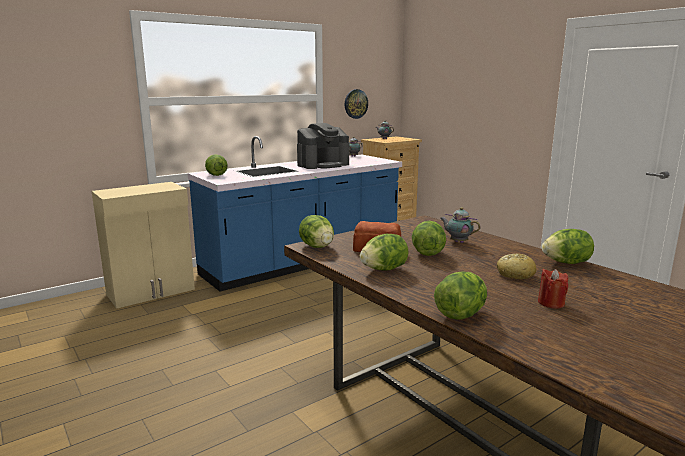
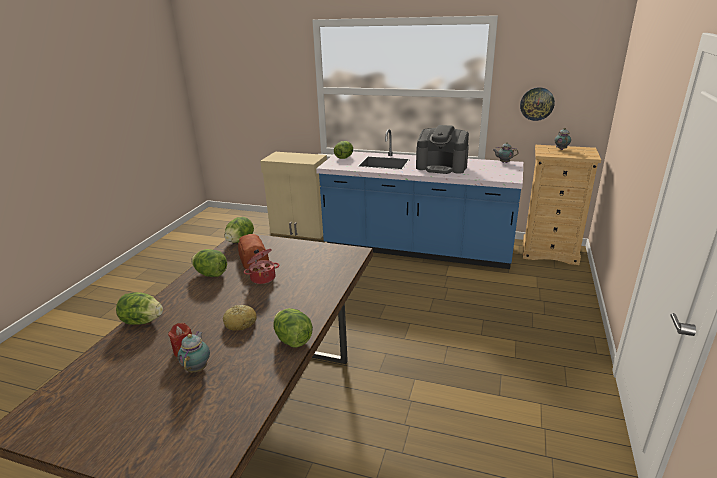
camera: 55 degrees right, 10 degrees up
(427, 253) = (262, 278): lettuce -> cooking pot
(458, 242) = (304, 281): teapot -> teapot (198, 367)

